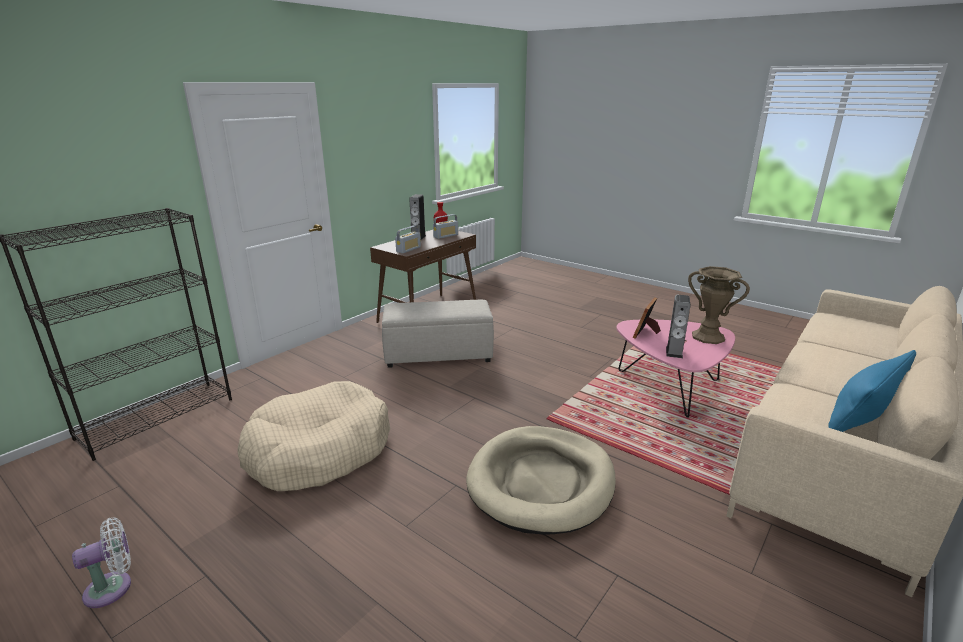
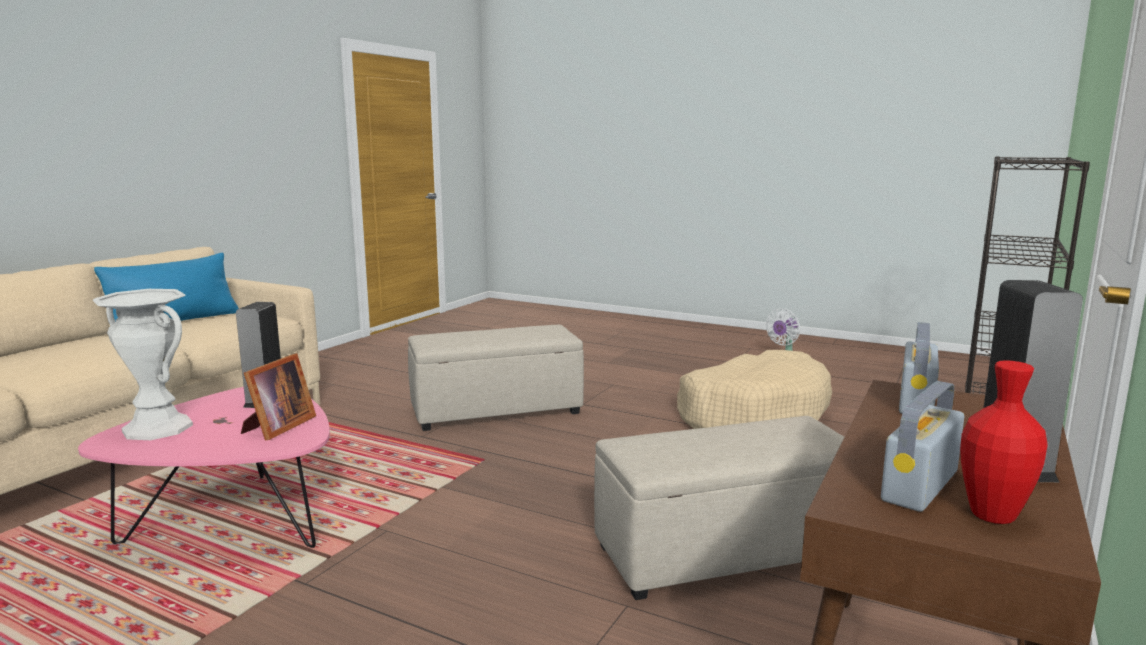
camera: 170 degrees right, 10 degrees down
(541, 482) = (495, 411): beige dog bed -> beige ottoman
(708, 337) = (158, 428): brown vase -> white vase

